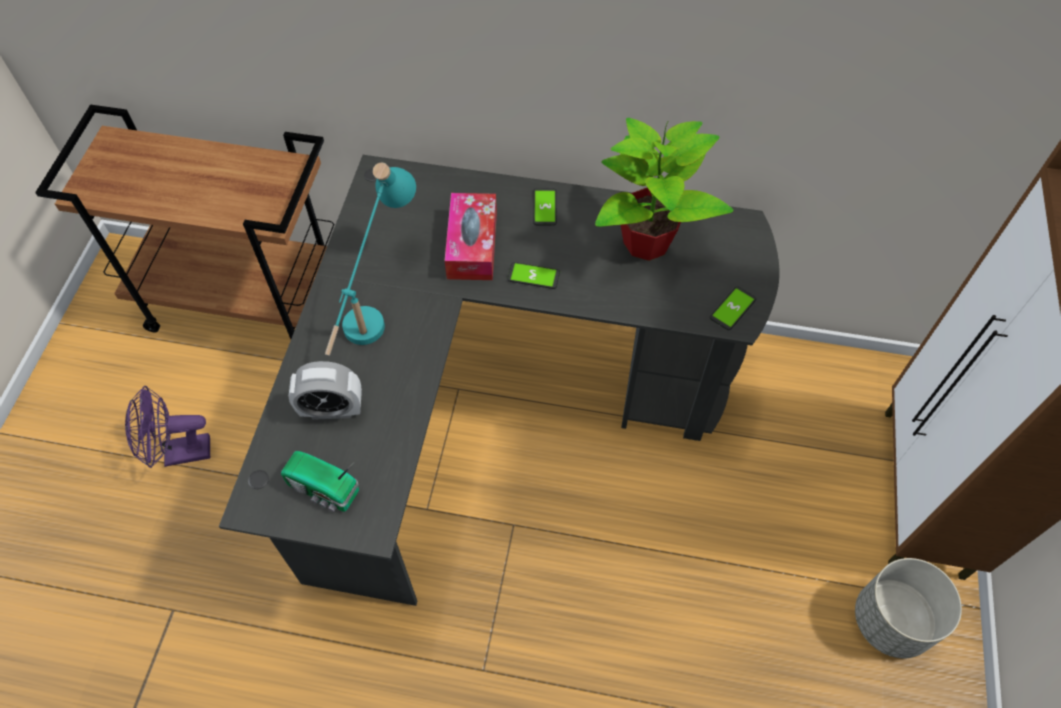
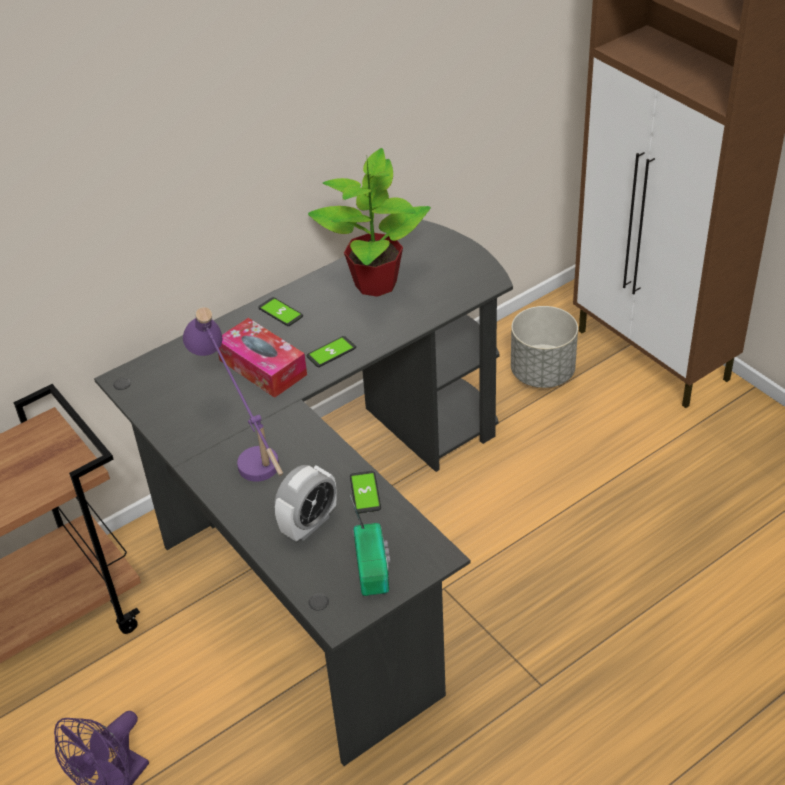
camera: 45 degrees left, 15 degrees down
(324, 490) = (373, 566): radio -> radio turned 75 degrees counterclockwise
(376, 303) = (246, 447): turquoise table lamp -> purple table lamp
(732, 309) = (477, 278): phone -> phone (365, 493)
(890, 620) = (722, 434): grey planter -> grey planter (542, 373)

